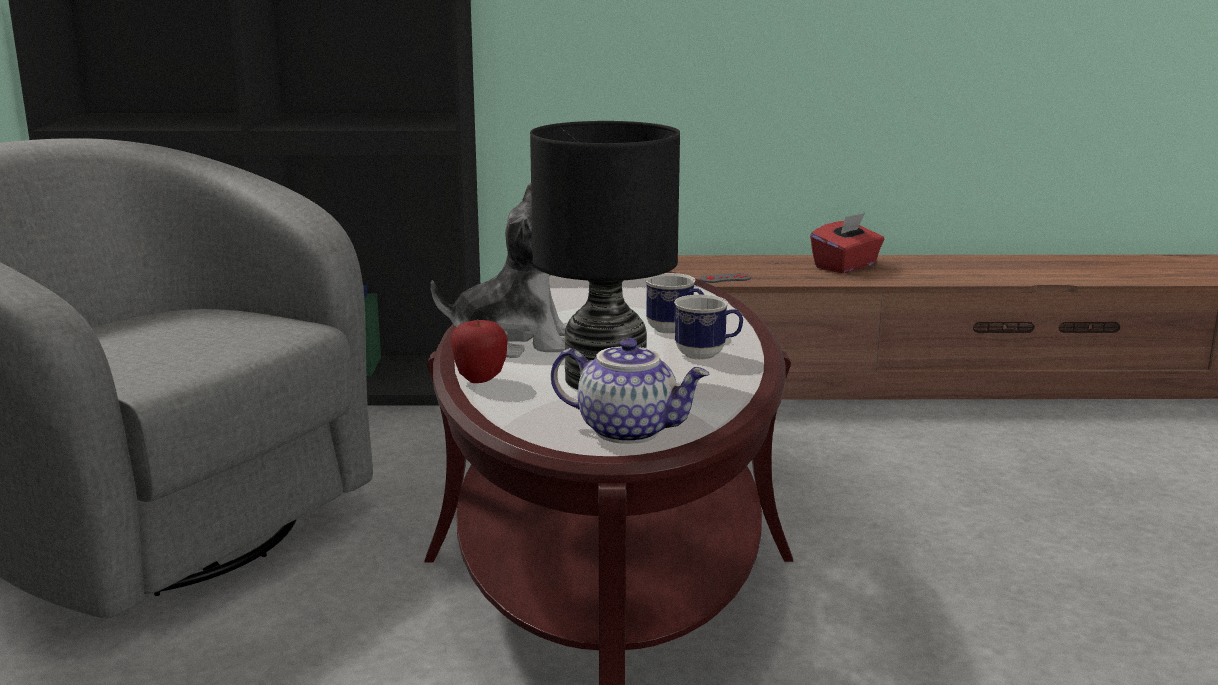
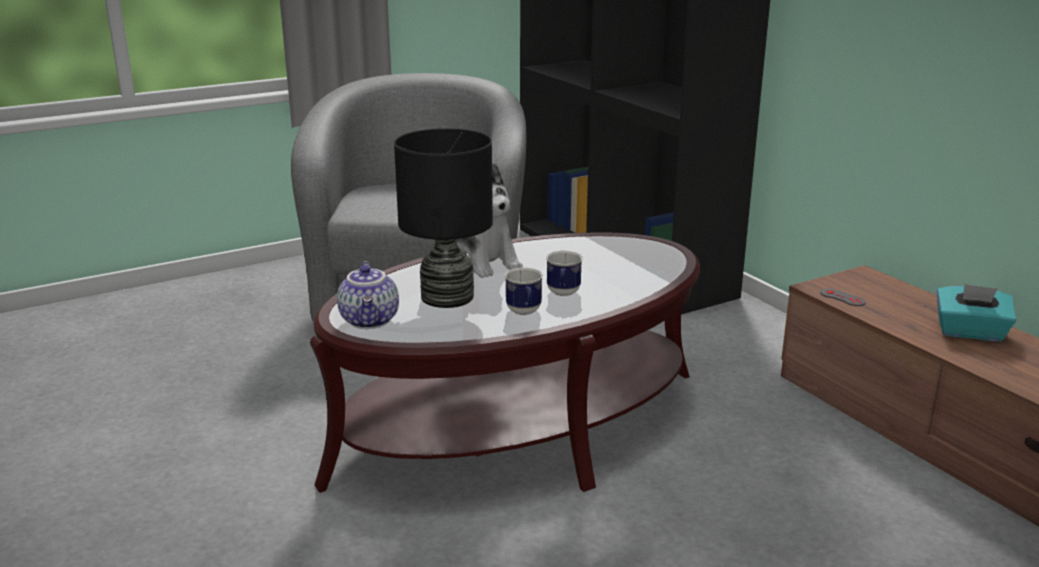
camera: 60 degrees right, 5 degrees up
(480, 380) = (412, 270): apple -> none
(846, 266) = (970, 332): red tissue box -> turquoise tissue box

